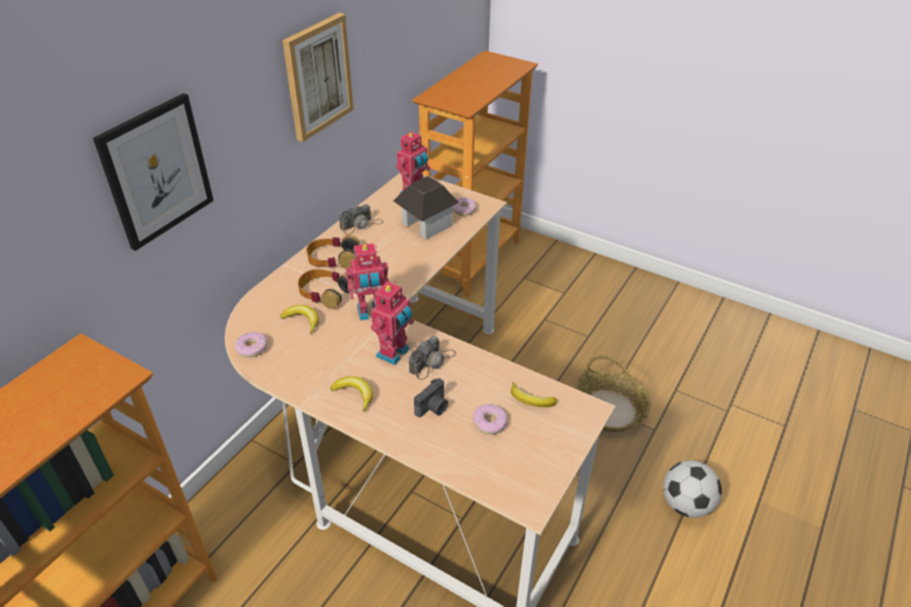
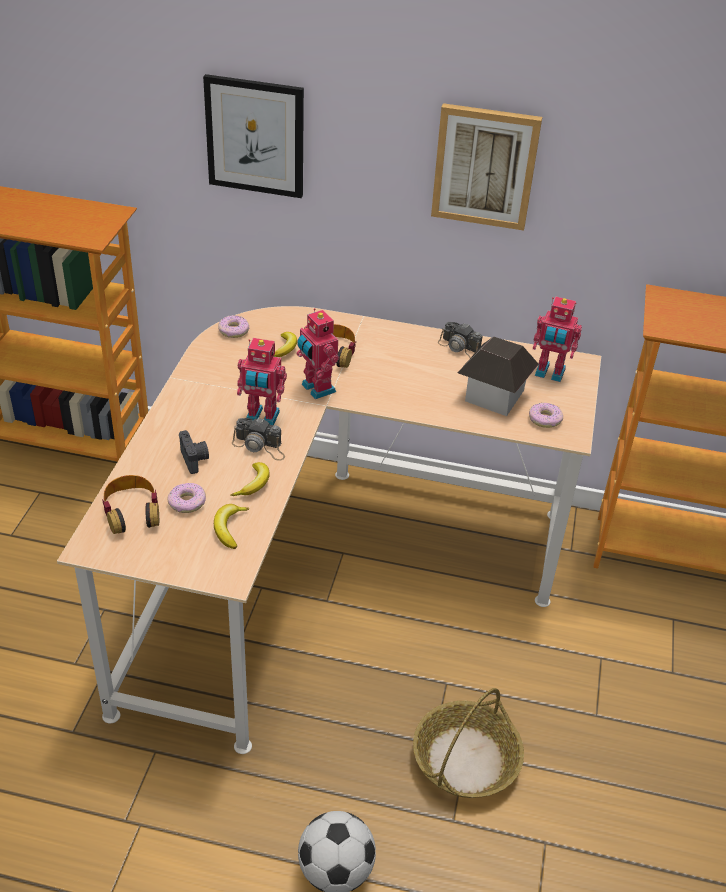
camera: 70 degrees right, 0 degrees up
(333, 258) = (390, 344): headphones -> headphones (132, 511)
(355, 394) = (196, 405): banana -> banana (254, 484)
(433, 408) = (195, 459): camera -> camera turned 135 degrees counterclockwise

